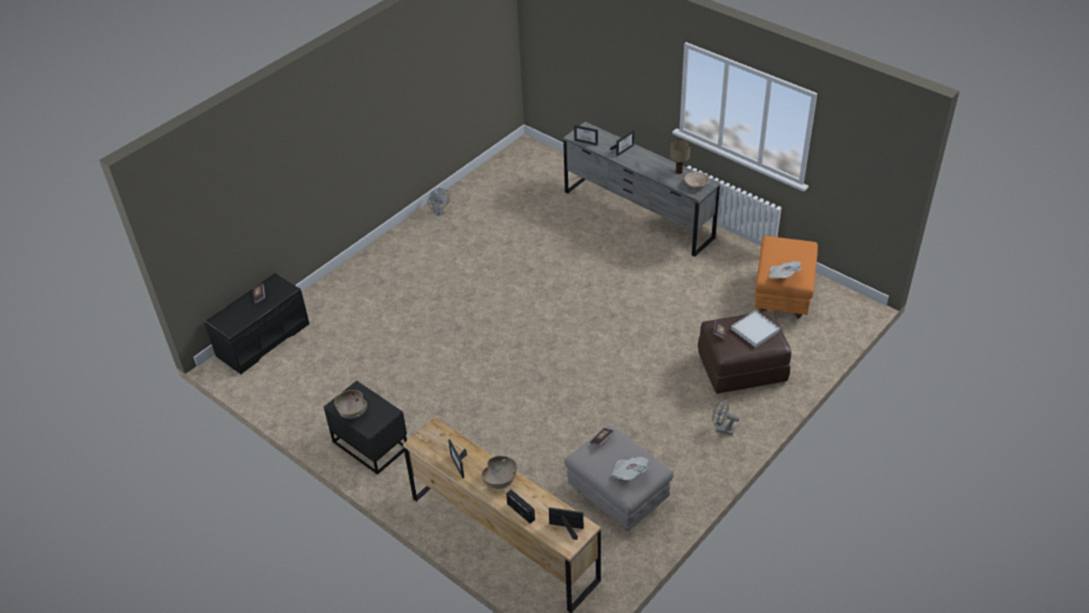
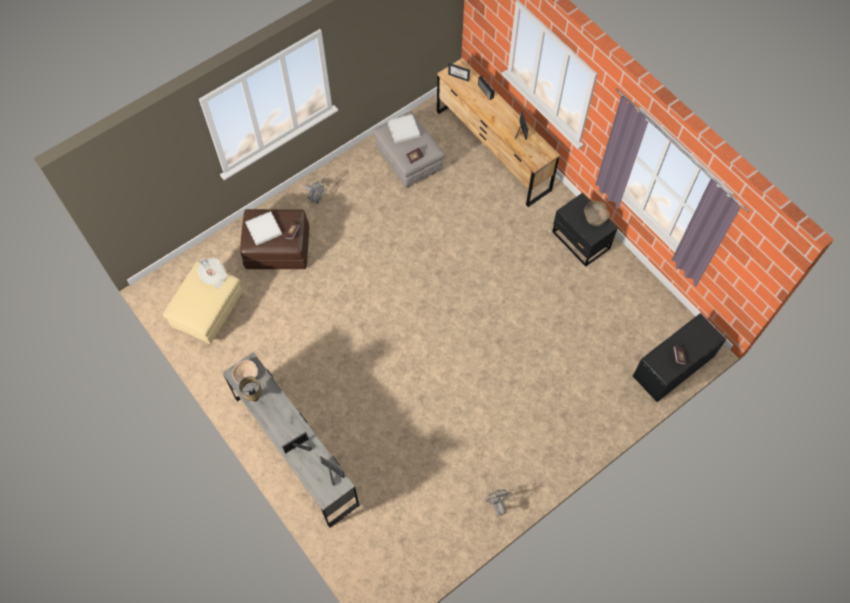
camera: 170 degrees left, 20 degrees up
(500, 480) = (495, 115): brown bowl -> none
(629, 473) = (403, 129): newspaper -> white tray
(783, 296) = (209, 313): orange ottoman -> beige ottoman

